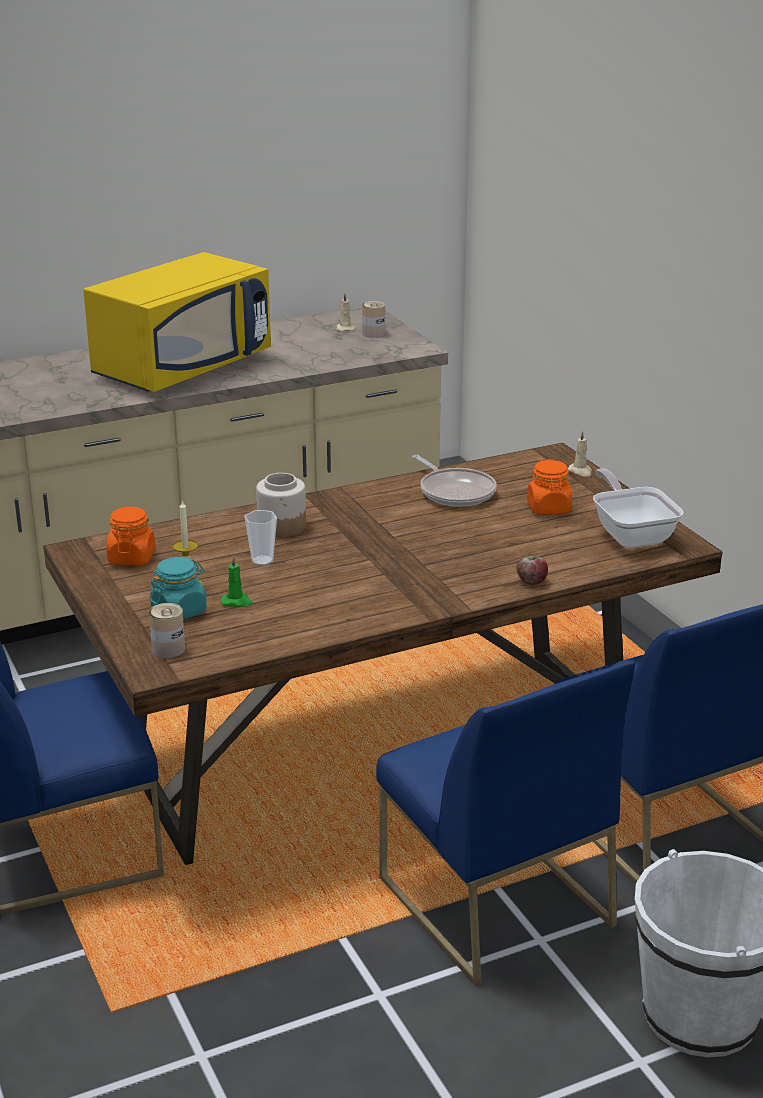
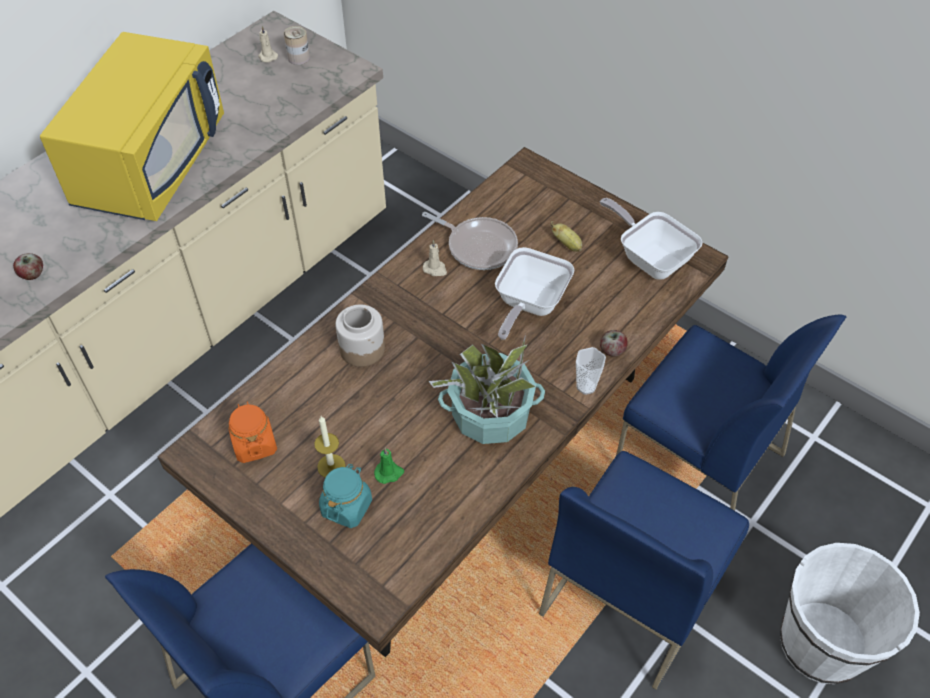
camera: 25 degrees left, 25 degrees up
(27, 405) = (32, 275): none -> apple
(168, 649) = (371, 566): can -> none
(262, 561) = (375, 405): cup -> cup (586, 386)
(367, 592) = (490, 415): none -> potted plant
(471, 536) = (528, 305): none -> frying pan
(492, 901) = (630, 592): blue chair -> blue chair turned 90 degrees clockwise
(549, 508) = (567, 244): orange jar -> banana
(580, 471) = (562, 184): beige candle -> beige candle (435, 269)

